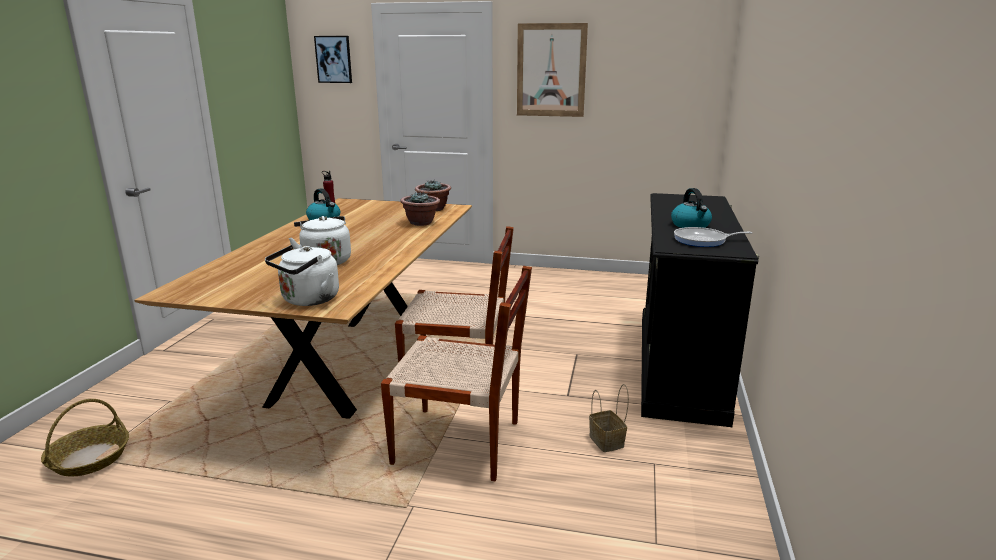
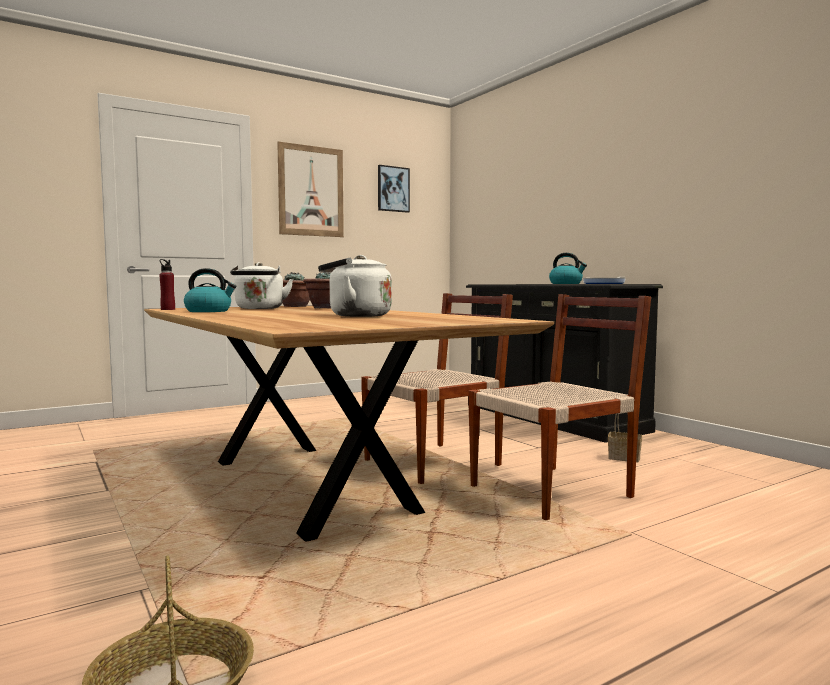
camera: 45 degrees left, 15 degrees down
(308, 300) = (469, 321): white kettle -> white kettle (259, 308)
(334, 59) = (35, 154): picture -> picture (393, 189)

